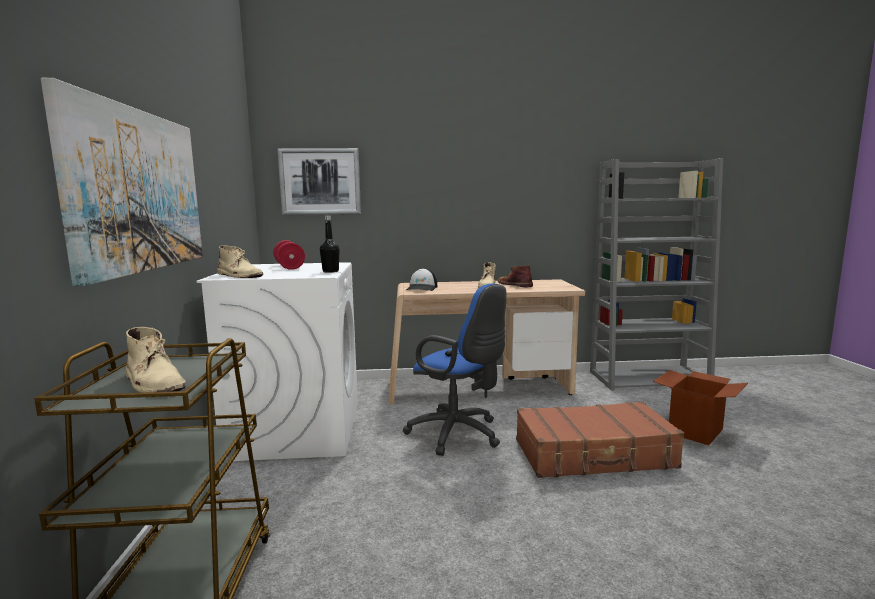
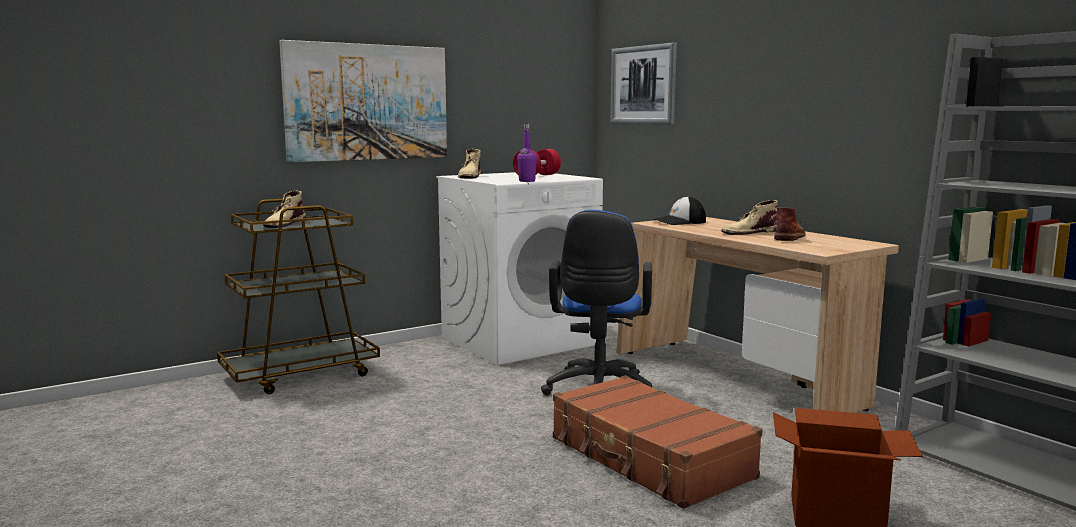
camera: 60 degrees right, 0 degrees up
(330, 271) = (527, 181): black bottle -> purple bottle

